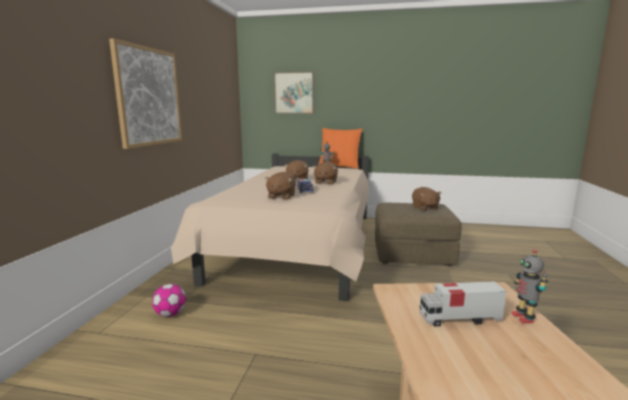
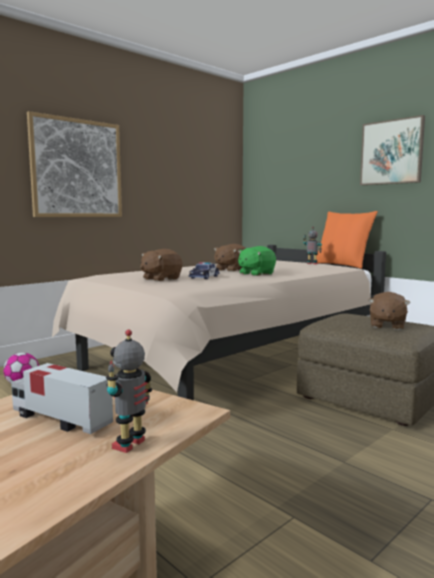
camera: 35 degrees right, 5 degrees down
(294, 93) = (298, 166): picture -> picture (391, 152)
(325, 182) = (256, 274): brown plush toy -> green plush toy

